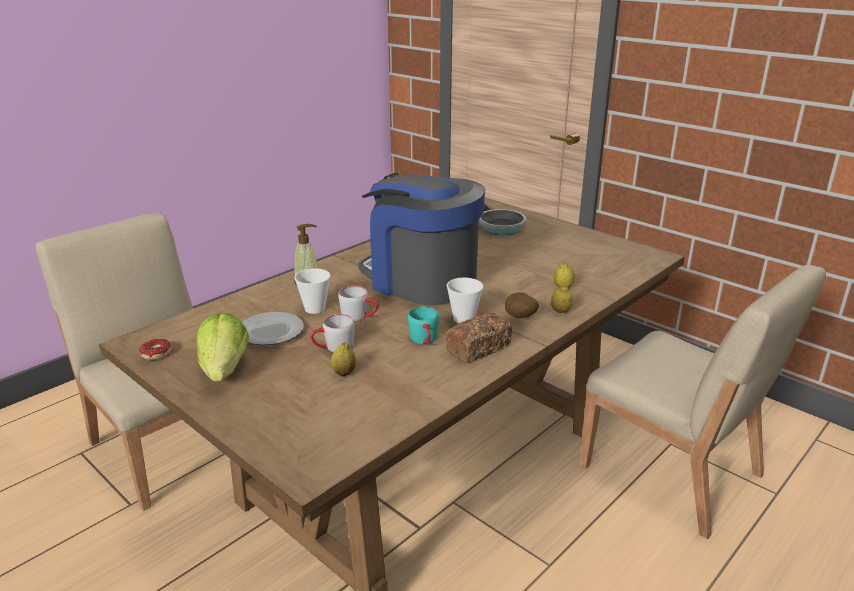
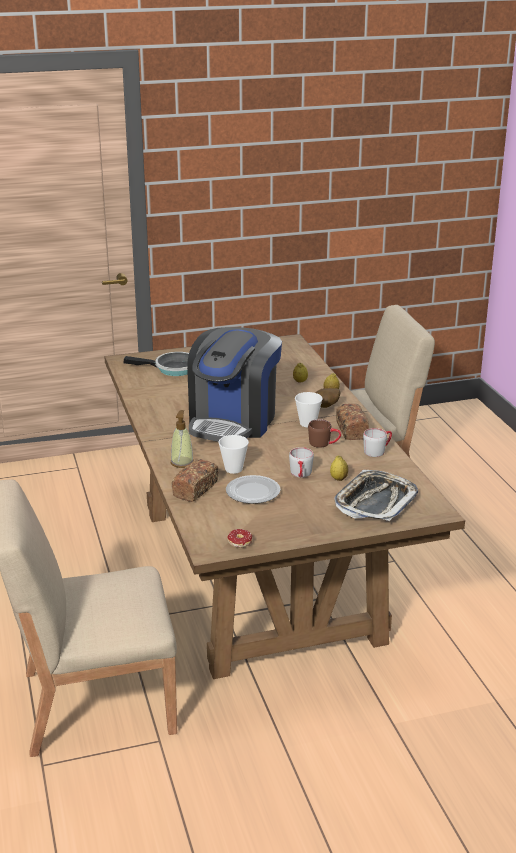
camera: 60 degrees left, 0 degrees up
(224, 370) = (292, 519): lettuce -> none
(256, 302) = (195, 489): none -> bread
(303, 414) = (375, 502): none -> tray
(360, 316) = (265, 456): grey mug -> grey mug (377, 450)
(421, 280) = (233, 421): coffee machine -> coffee machine turned 45 degrees counterclockwise
(425, 341) = (324, 443): turquoise mug -> brown mug

